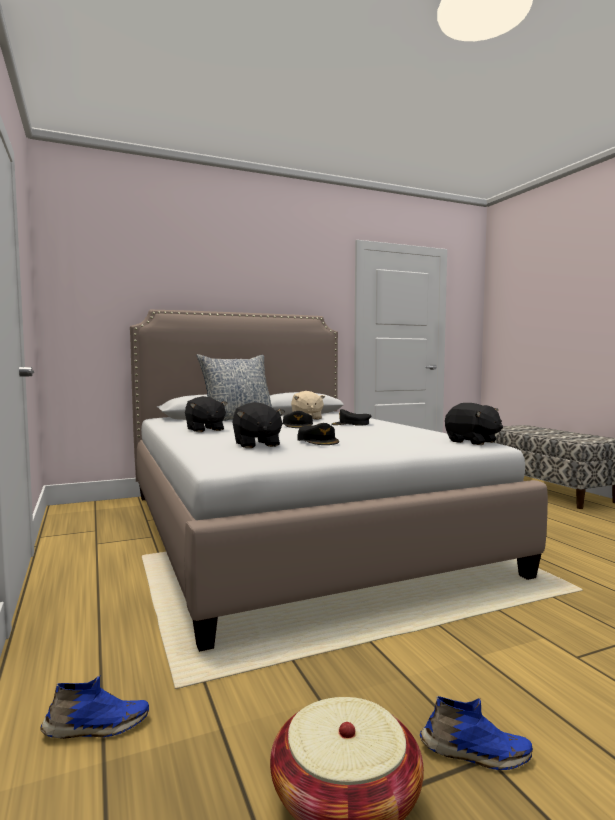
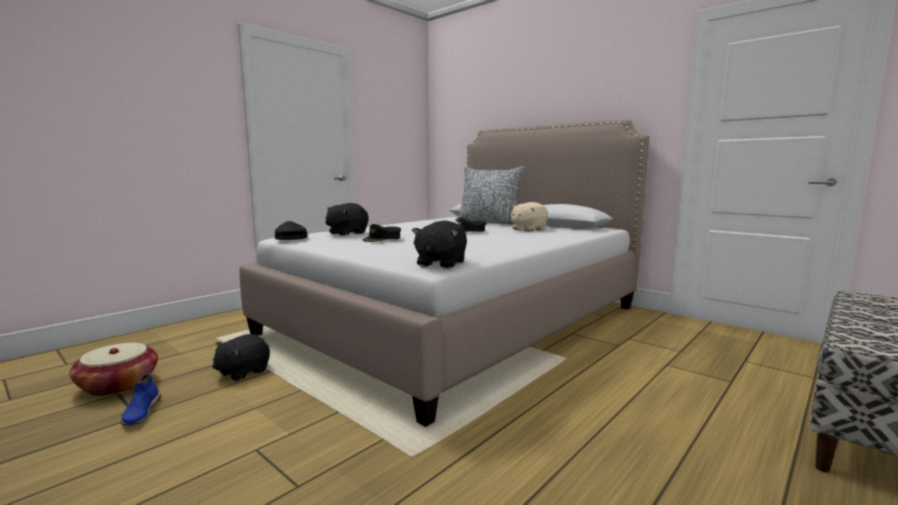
camera: 65 degrees right, 5 degrees up
(96, 728) = (187, 333): blue shoe -> none
(204, 430) = (417, 224): black plush toy -> black plush toy (242, 372)
(351, 424) = (505, 237): black cap -> black cap (290, 238)

